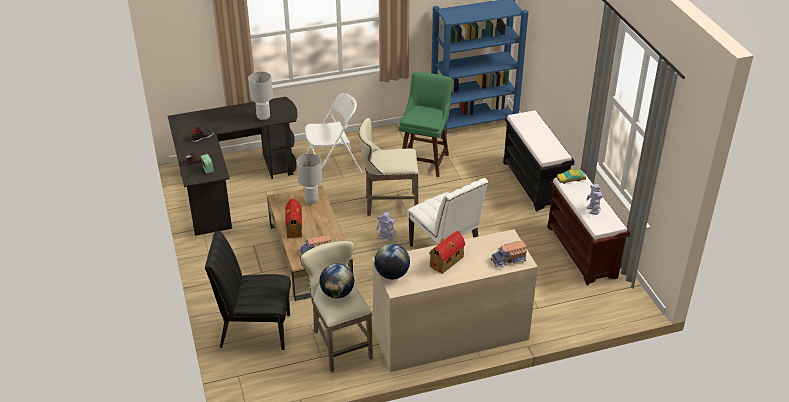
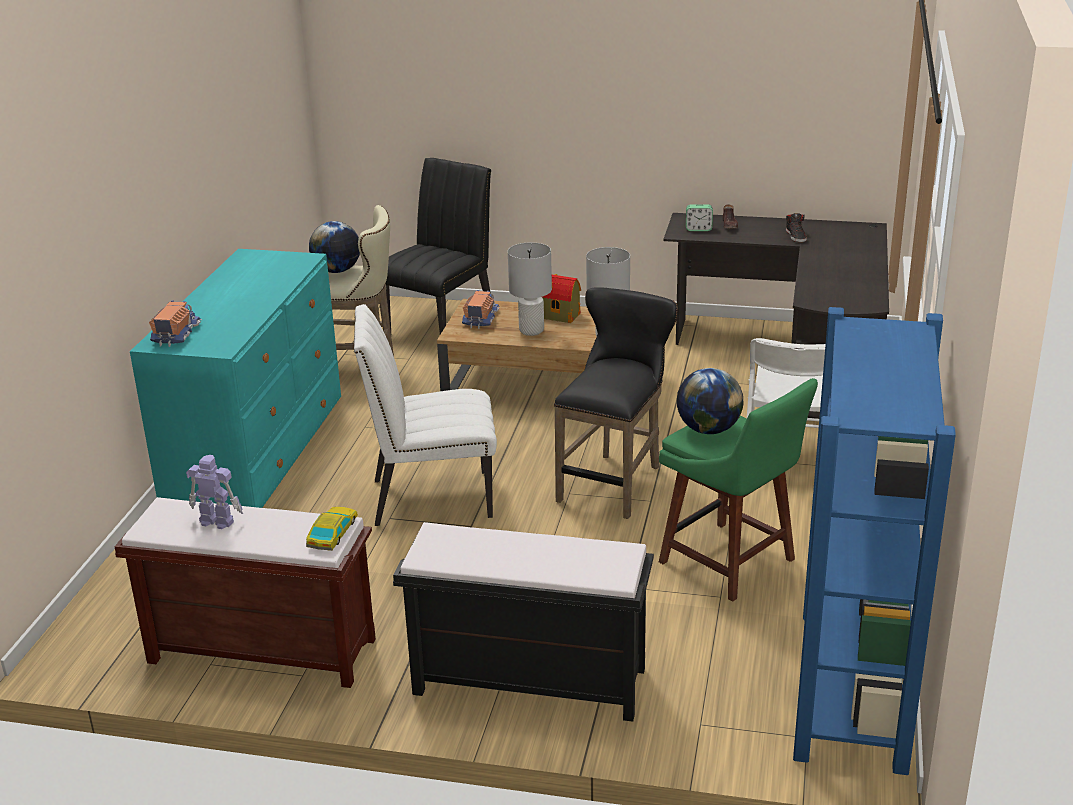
camera: 120 degrees right, 10 degrees down
(263, 117) = (823, 283): grey table lamp -> grey table lamp (532, 332)
(386, 237) = (530, 456): toy robot -> none
(388, 205) = (615, 481): beige stool -> black stool
(392, 274) = (276, 257): globe -> globe (708, 429)
(447, 261) = (244, 294): toy house -> none
(450, 335) = (257, 448): beige dresser -> turquoise dresser

